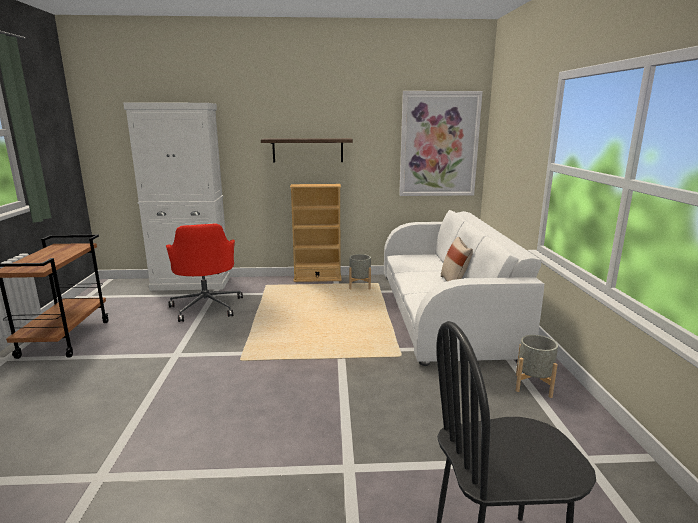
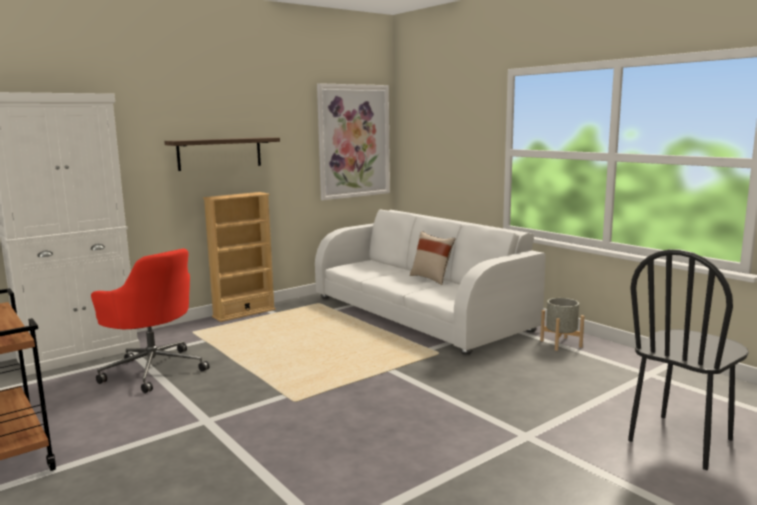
camera: 35 degrees left, 5 degrees down
(360, 286) = (304, 309): grey planter -> none

